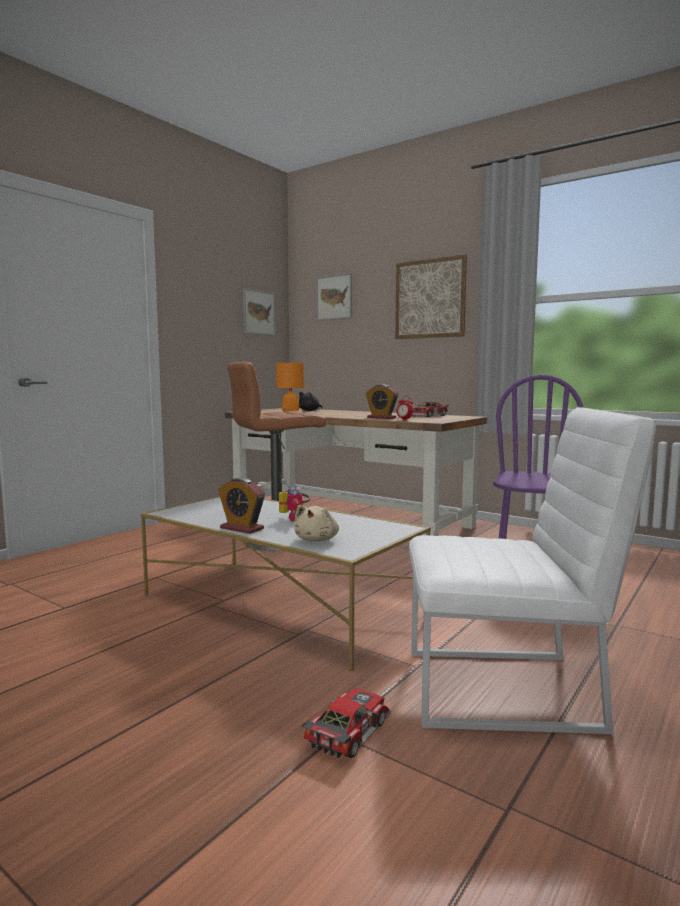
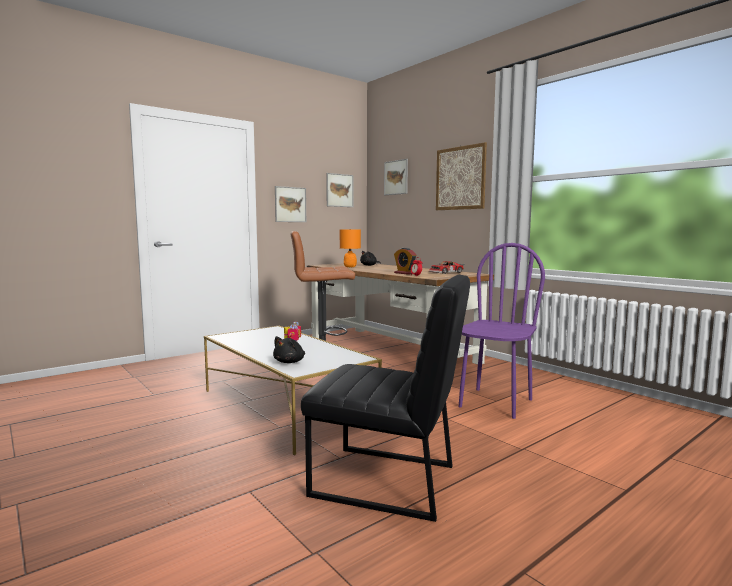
camera: 15 degrees right, 0 degrees up
(200, 329) = (290, 204): none -> picture
(242, 528) = (252, 350): alarm clock -> none
(317, 540) = (290, 362): beige plush toy -> black plush toy
(346, 731) = (256, 491): toy car -> none
(506, 690) = (388, 481): white chair -> black chair

